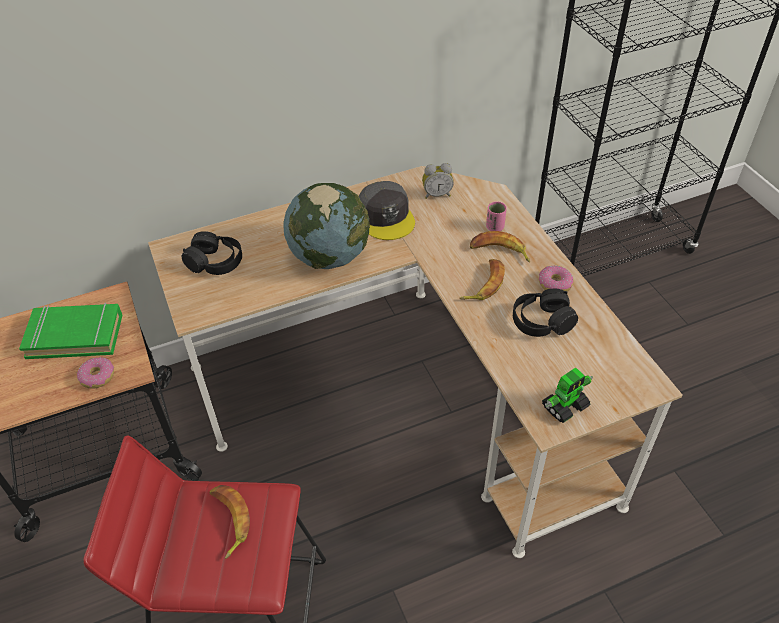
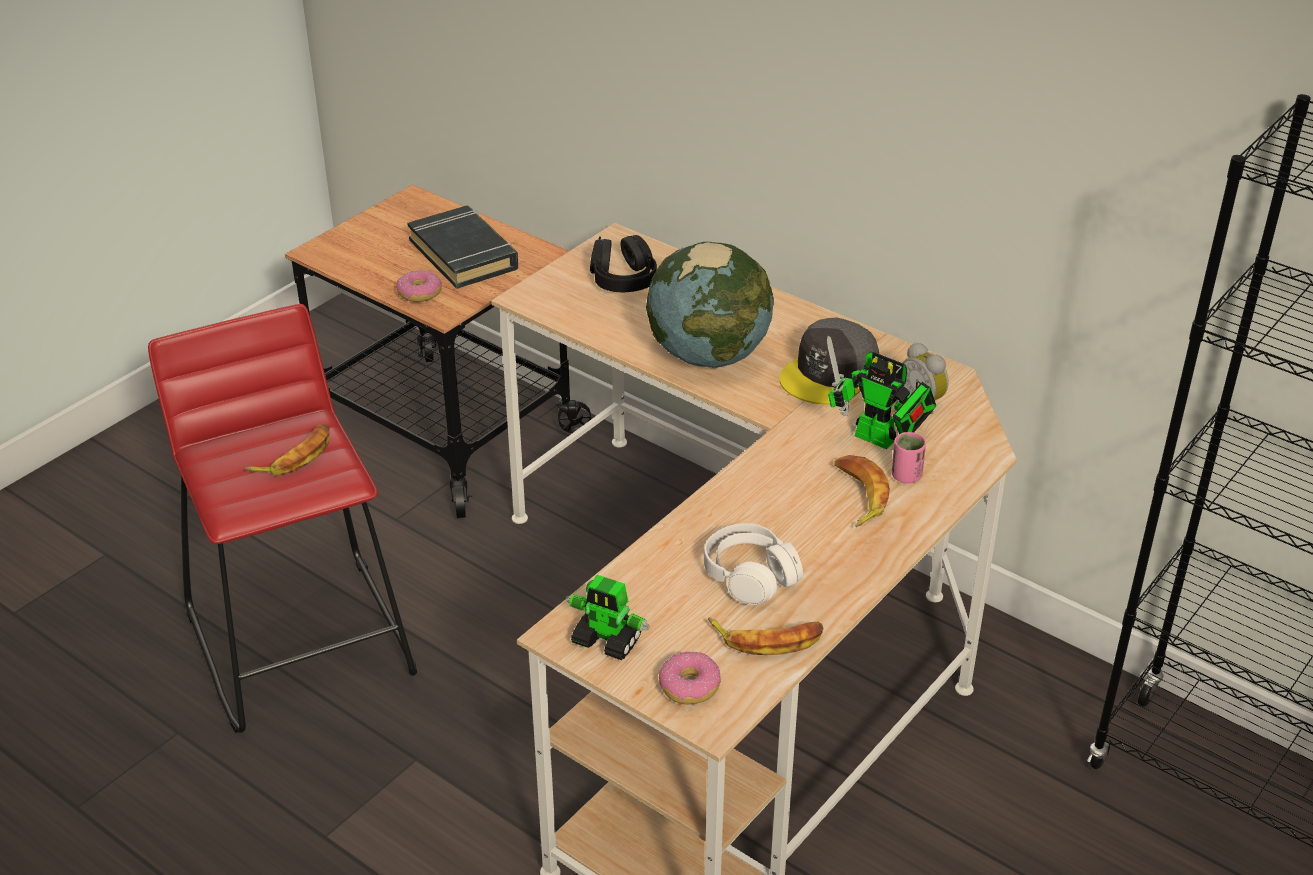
camera: 60 degrees right, 10 degrees down
(75, 335) = (464, 254): green book -> black book
(458, 223) = (880, 440): none -> toy robot
(484, 284) = (777, 501): banana -> banana (768, 639)
(542, 321) = (750, 576): black headphones -> white headphones
(554, 284) = (838, 568): donut -> donut (689, 686)

